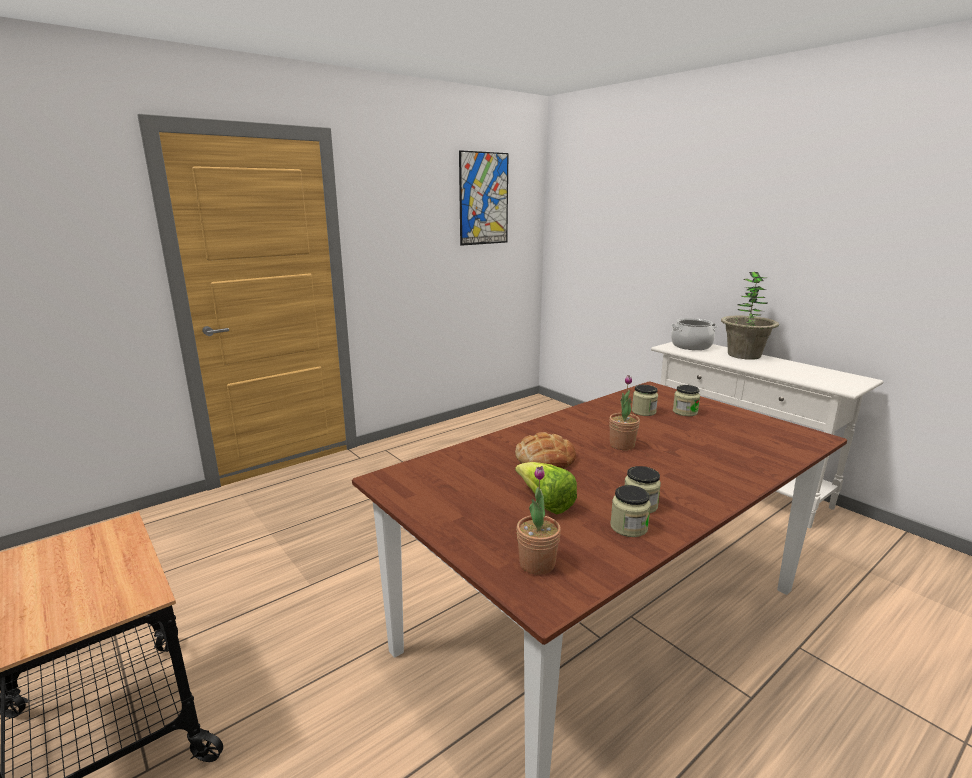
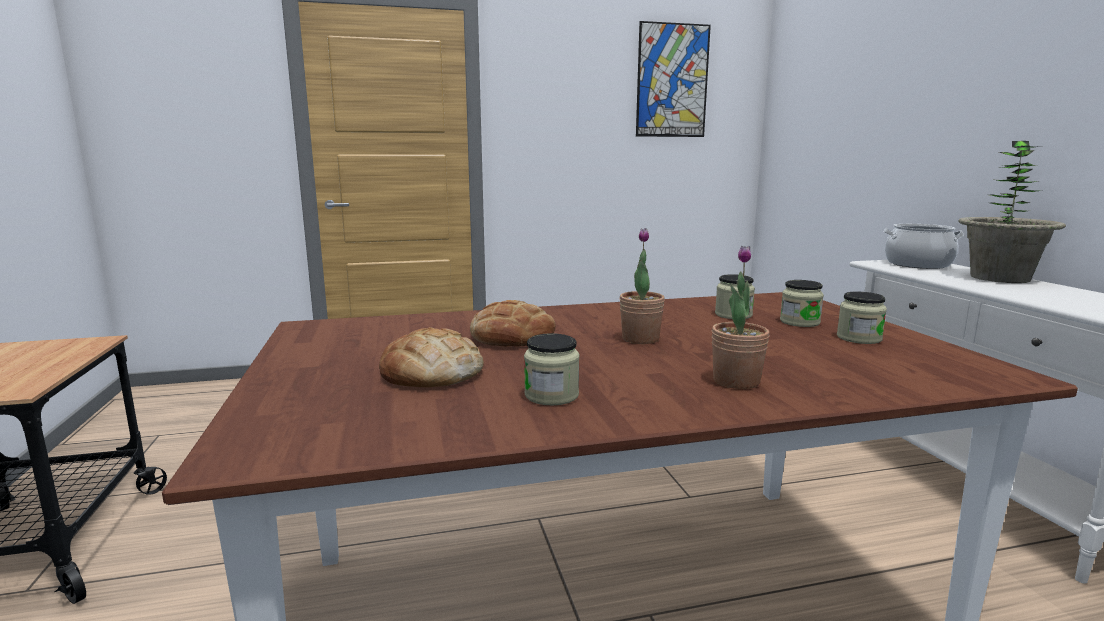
camera: 25 degrees right, 5 degrees down
(537, 564) = (305, 421): potted plant -> potted plant (736, 381)
(545, 503) = (431, 372): lettuce -> bread
(628, 527) = (491, 413): jar -> jar (859, 338)

